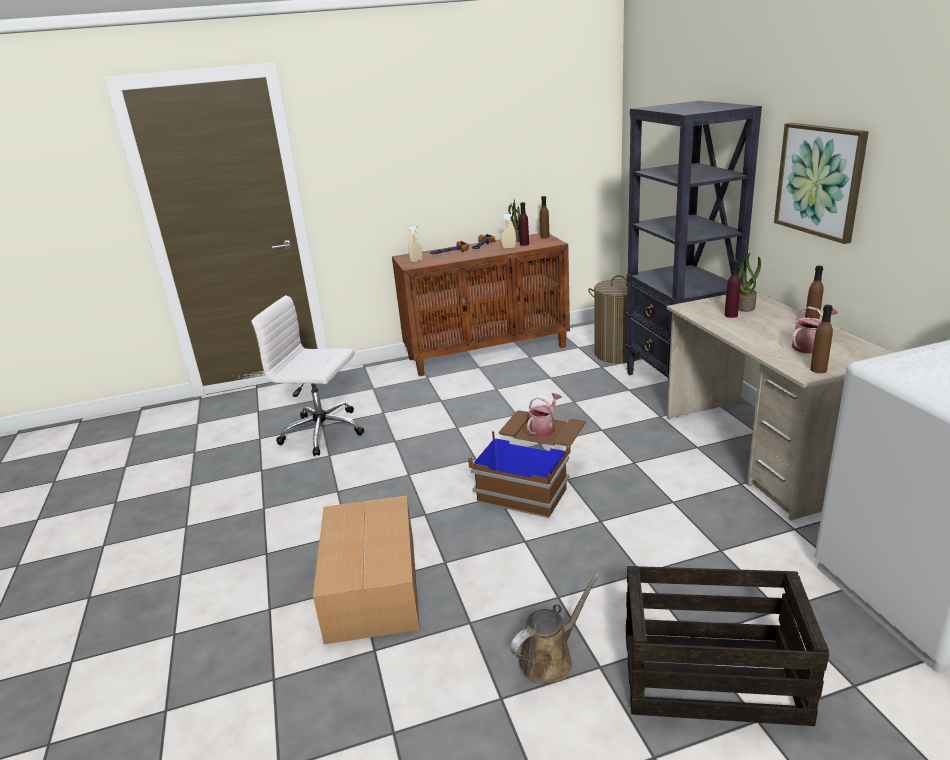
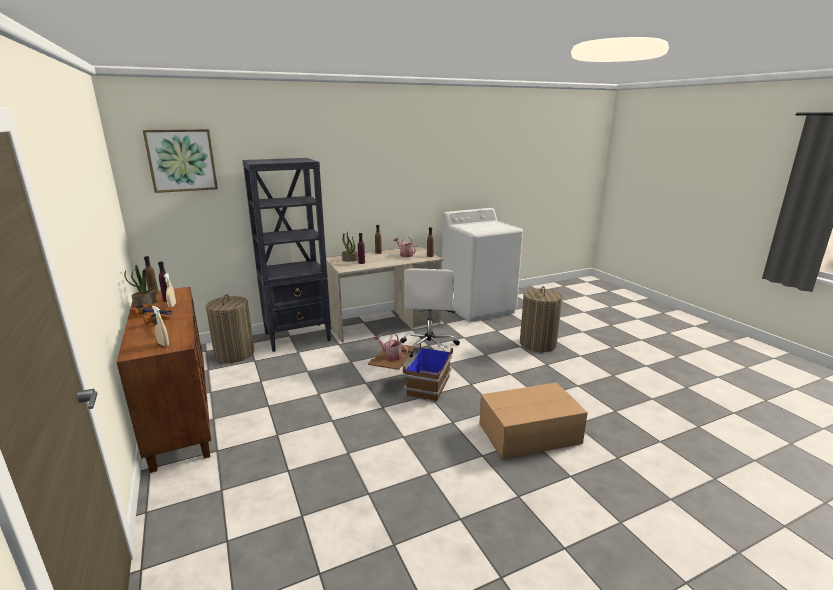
camera: 100 degrees left, 5 degrees down
(324, 432) = (319, 509): white office chair -> white office chair (429, 346)
(550, 658) = (549, 375): brown watering can -> none
(714, 677) = (537, 344): crate -> laundry basket
(820, 180) = (355, 188): picture -> picture (181, 160)

